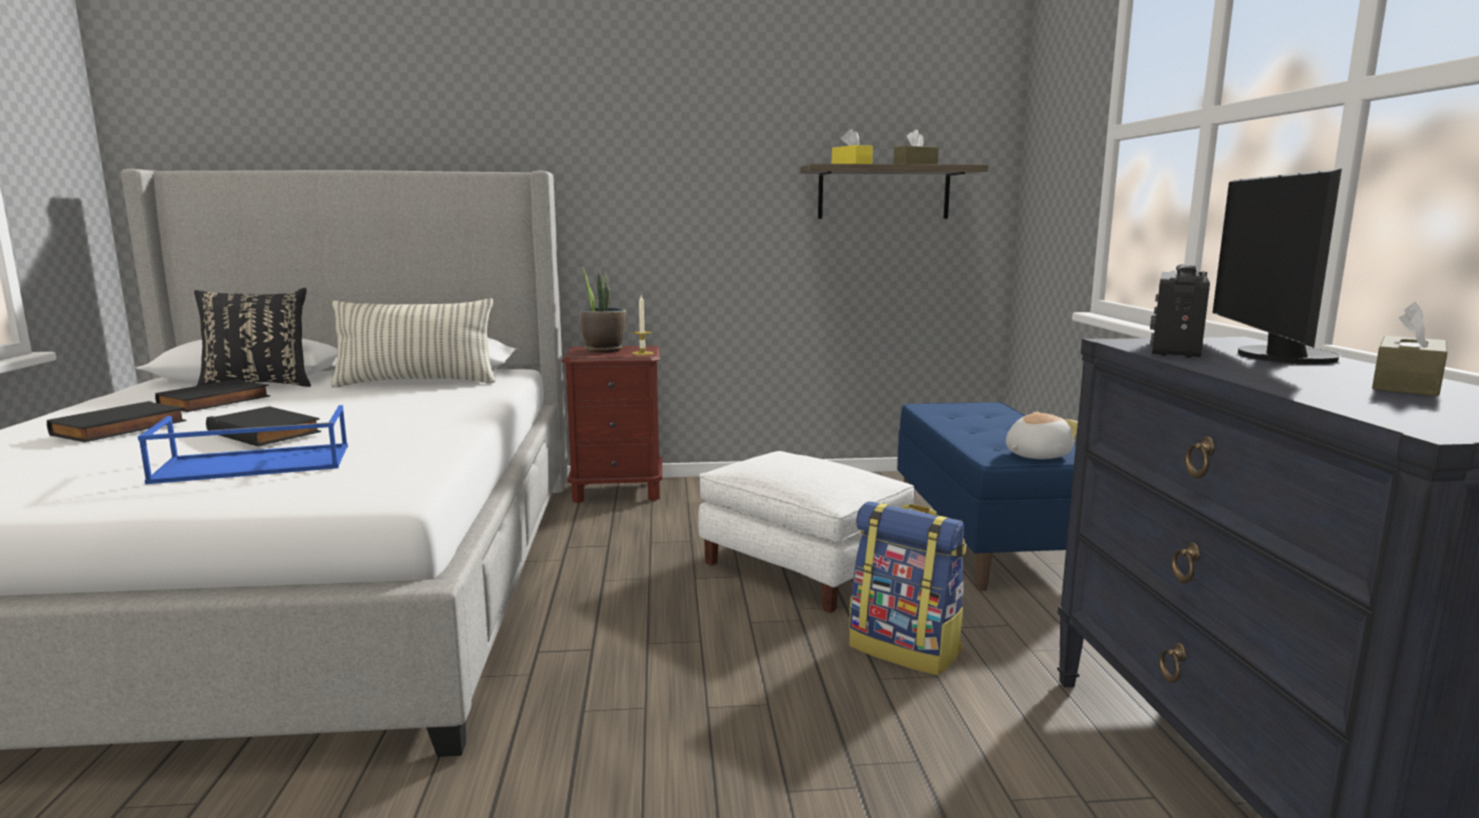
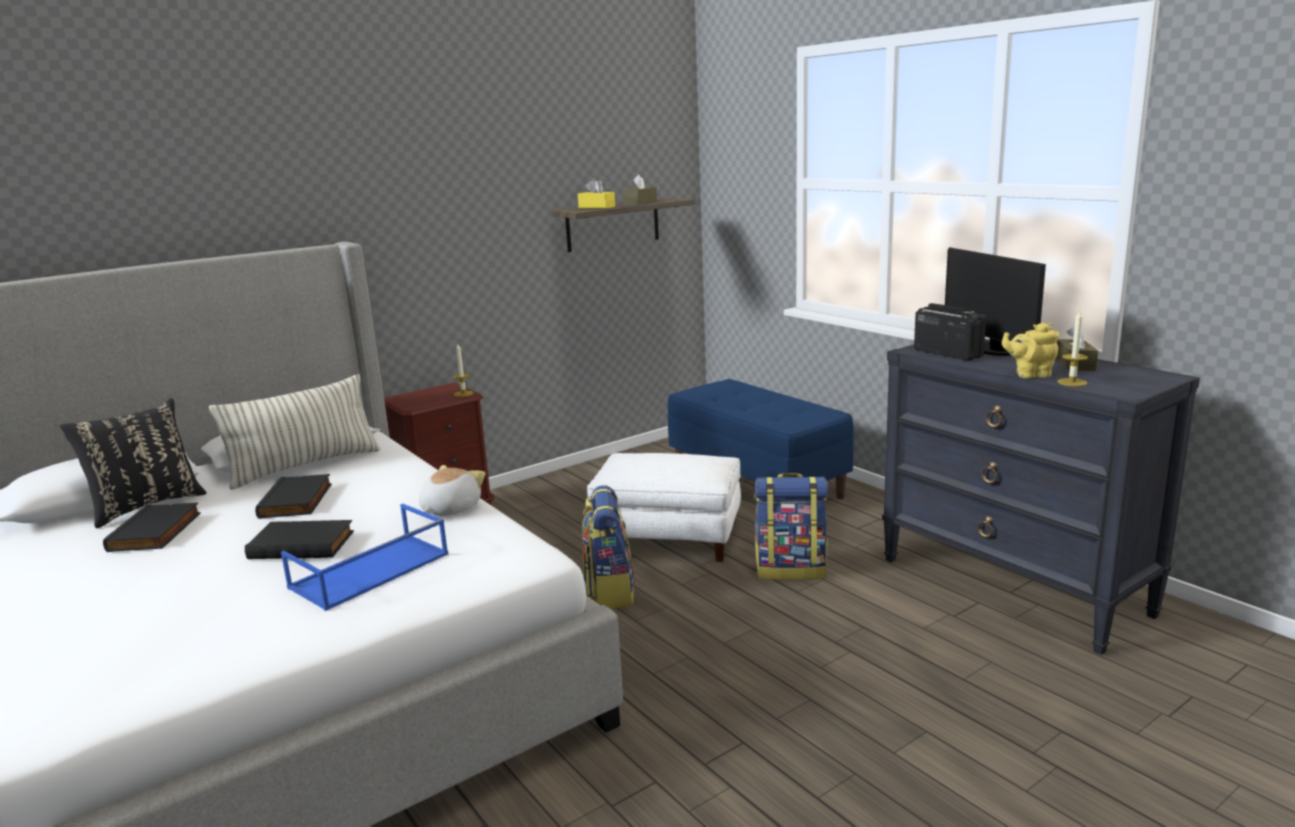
camera: 30 degrees left, 5 degrees up
(120, 428) = (150, 580): black book -> black book (298, 501)
(603, 350) = (422, 397): potted plant -> none
(663, 603) = (609, 591): none -> backpack
(1036, 455) = (807, 419): plush toy -> plush toy (449, 509)
(1175, 349) = (947, 353): radio -> radio turned 150 degrees clockwise
(1273, 383) = (1030, 374): none -> yellow teapot
(1343, 400) = (1072, 382): none -> candle

